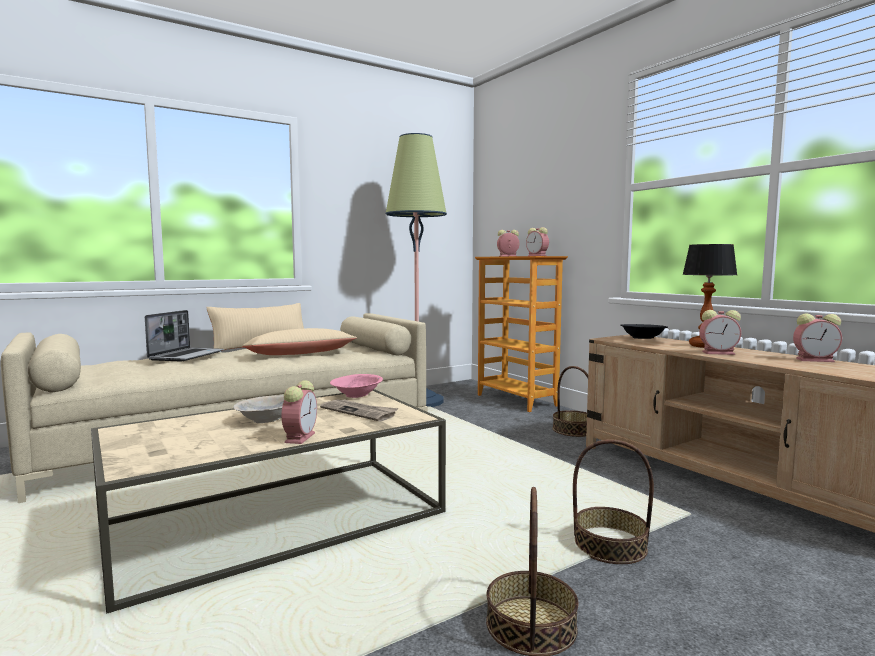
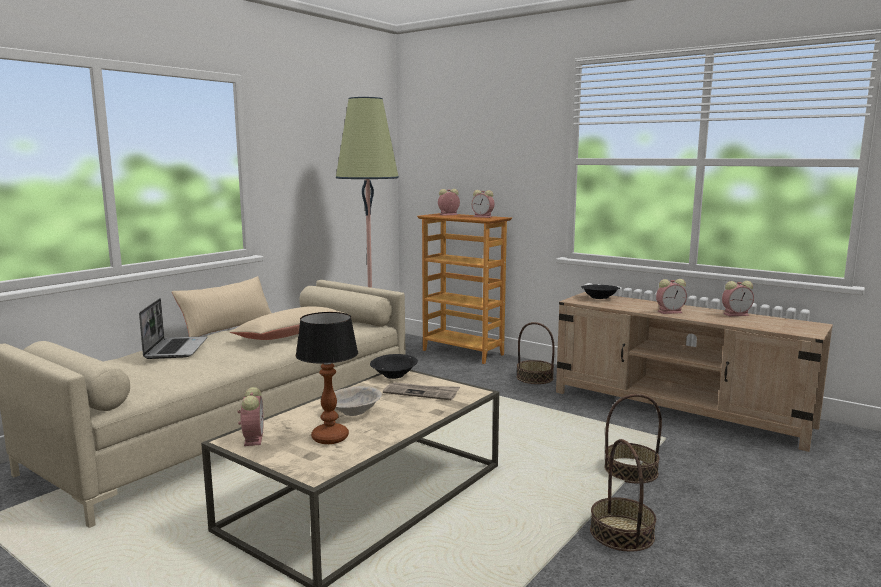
camera: 20 degrees left, 5 degrees up
(300, 437) = (409, 424): alarm clock -> alarm clock (253, 438)
(357, 395) = (394, 375): pink bowl -> black bowl
(704, 346) = (652, 304): table lamp -> table lamp (329, 438)

